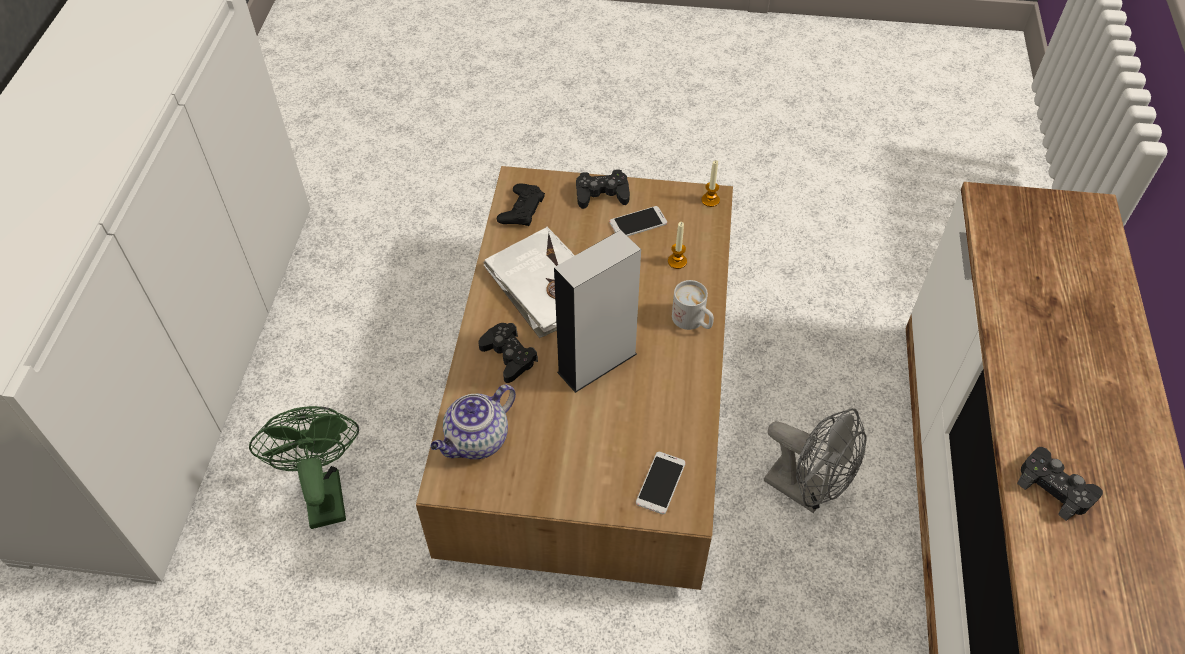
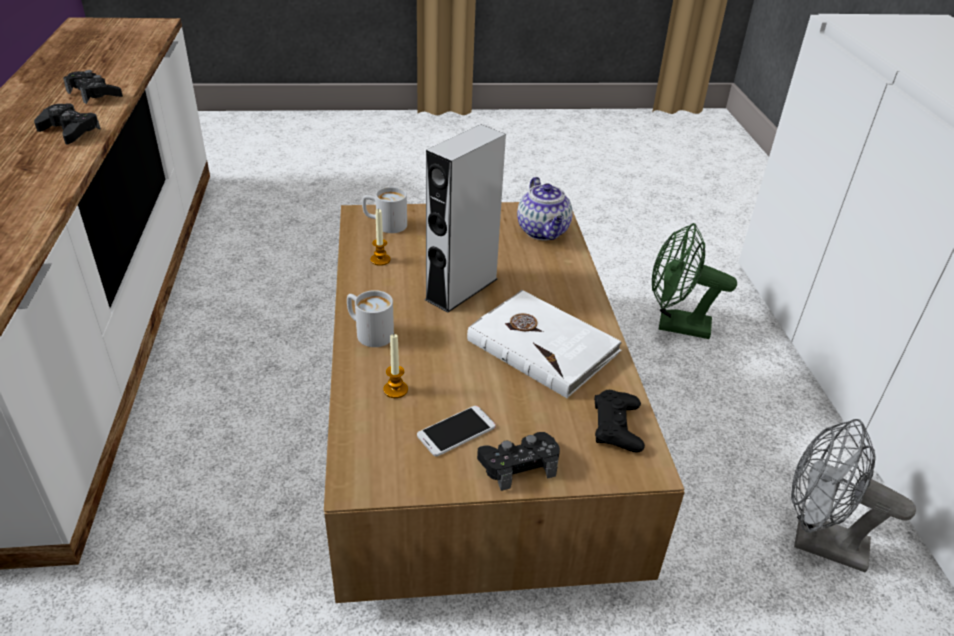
camera: 165 degrees right, 15 degrees down
(323, 491) = (675, 325): green fan -> green fan turned 135 degrees clockwise
(477, 441) = (544, 232): teapot -> teapot turned 135 degrees clockwise
(509, 356) = (548, 284): black game controller -> black game controller (94, 94)
(660, 483) = (385, 224): phone -> white mug
(710, 200) = (358, 479): candle -> candle (380, 260)
(806, 491) = (249, 377): grey fan -> grey fan (817, 542)

